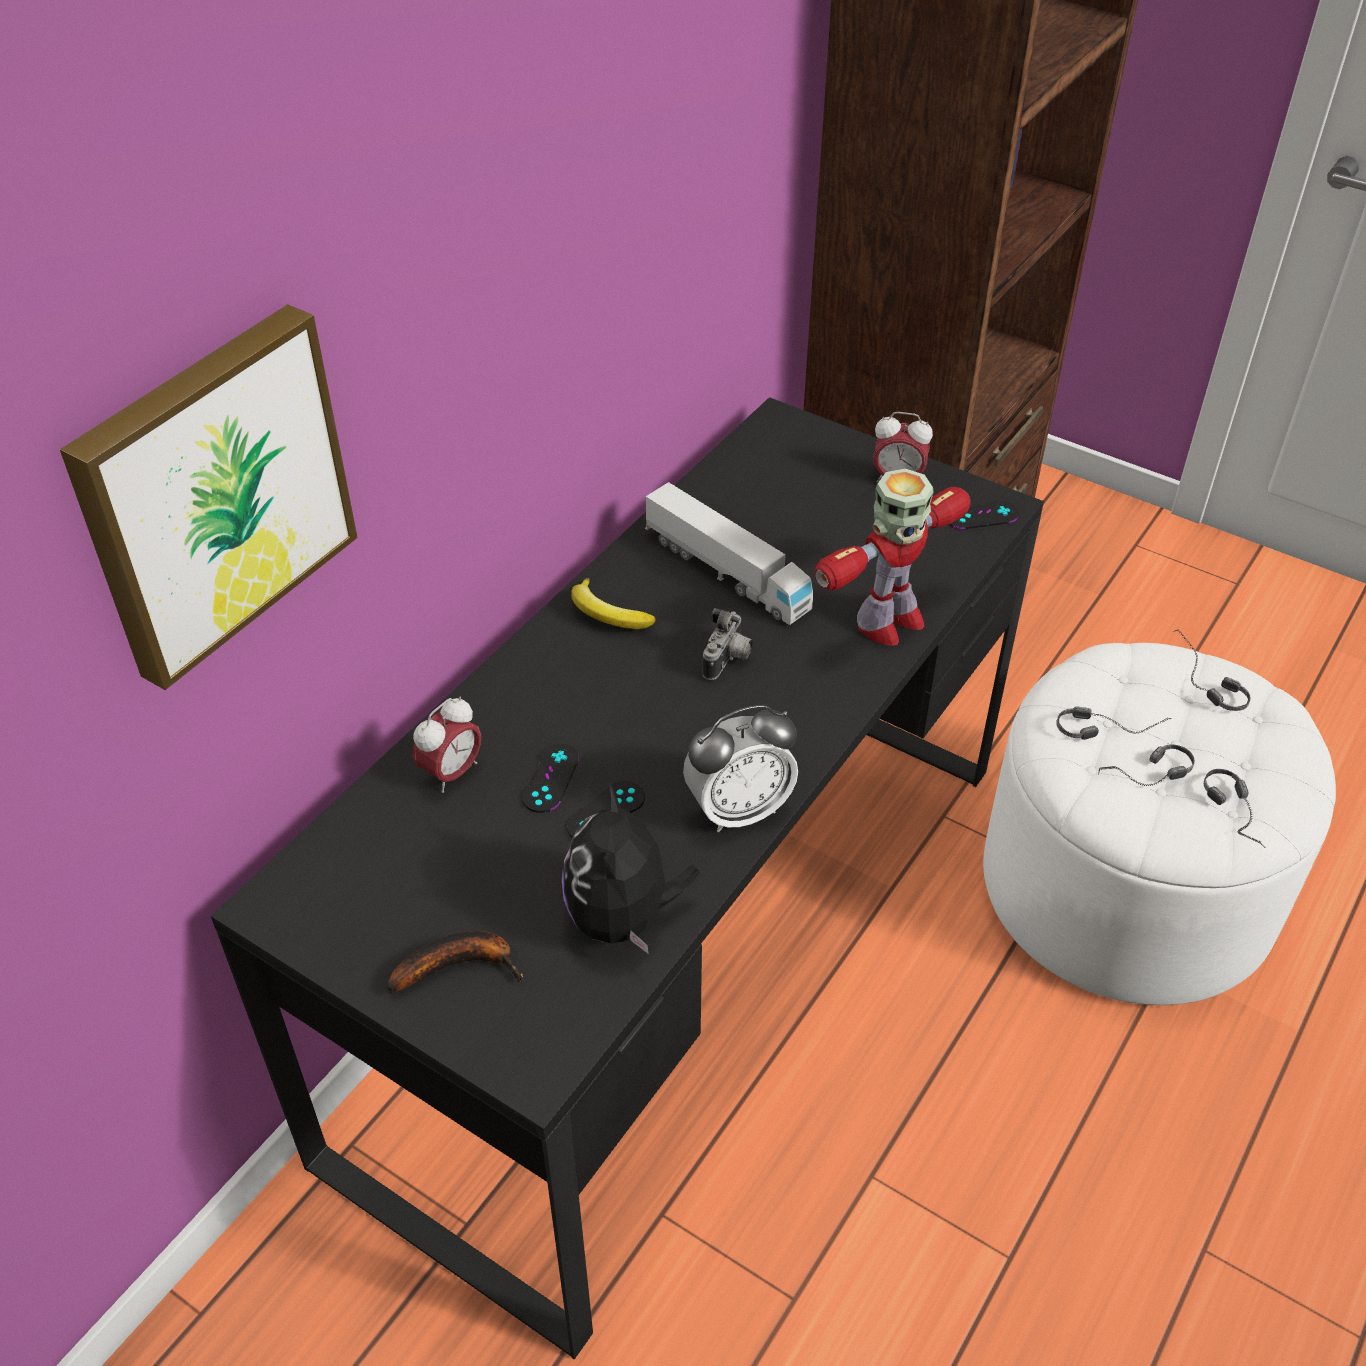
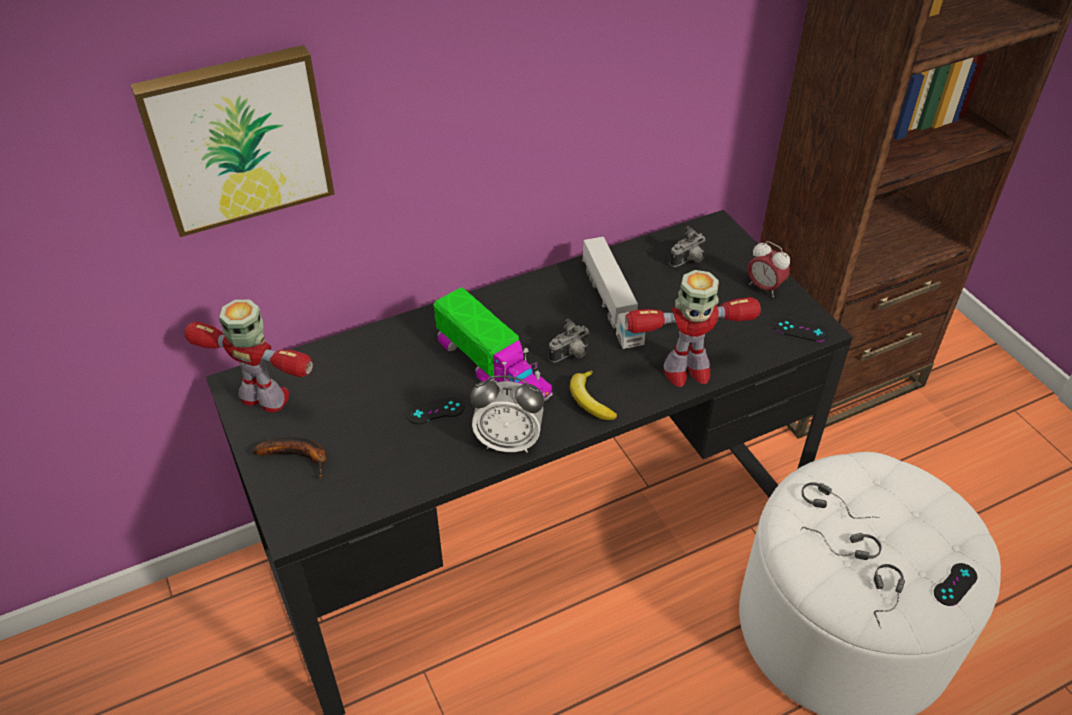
camera: 30 degrees right, 0 degrees up
(338, 906) = (265, 399): none -> toy robot
(451, 773) = (373, 354): alarm clock -> none
(550, 778) = (421, 379): black game controller -> black game controller (955, 584)
(607, 614) = (524, 302): banana -> banana (590, 400)
(623, 918) = (399, 472): plush toy -> none
(636, 721) = (492, 368): none -> toy truck
(780, 479) = (689, 261): none -> camera
(1201, 682) = (929, 506): headphones -> none

